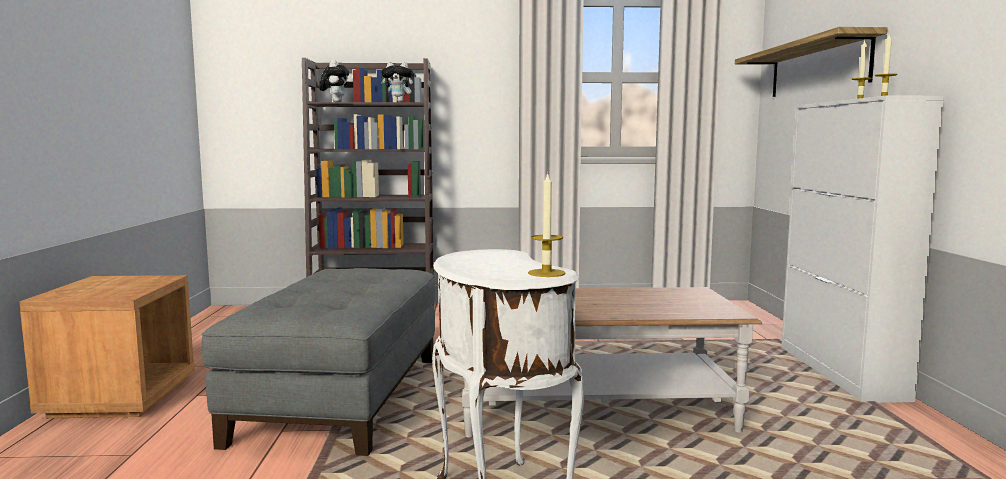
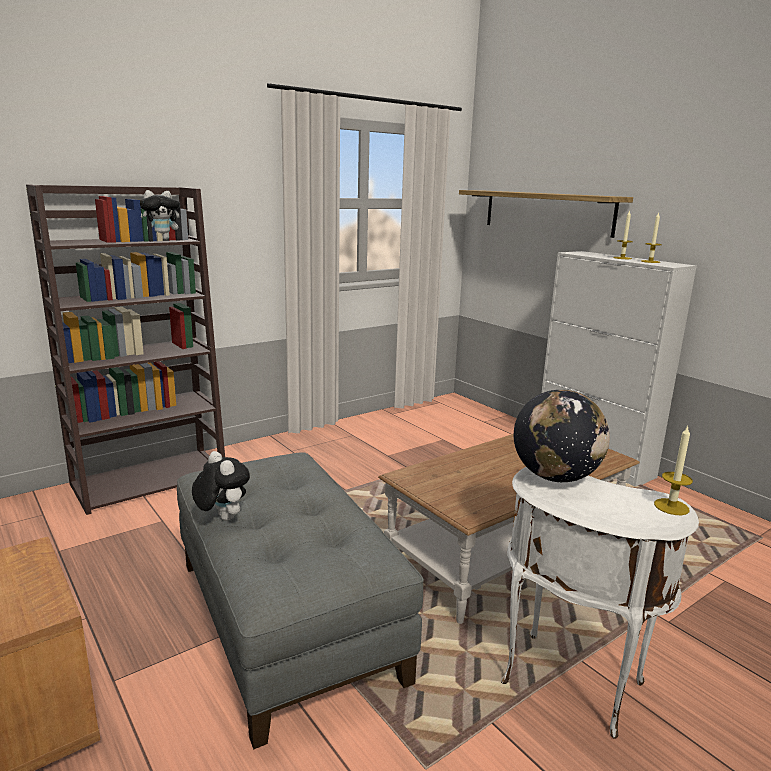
camera: 35 degrees left, 10 degrees up
(335, 102) = (83, 243): plush toy -> plush toy (222, 517)
(493, 253) = (555, 477): none -> globe

